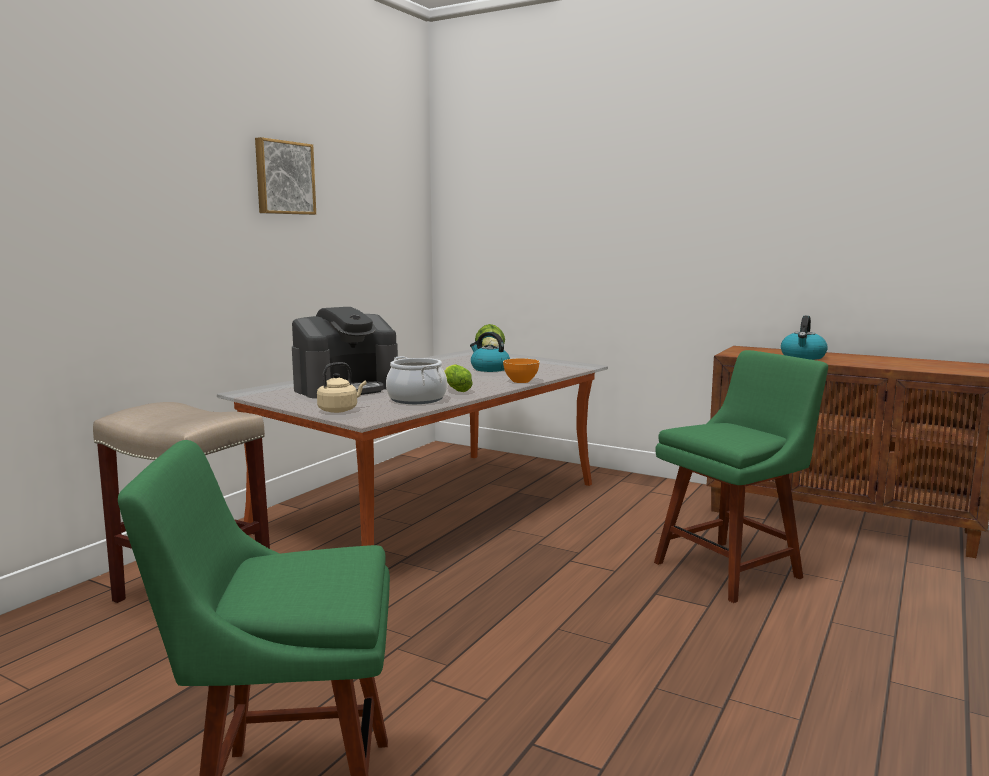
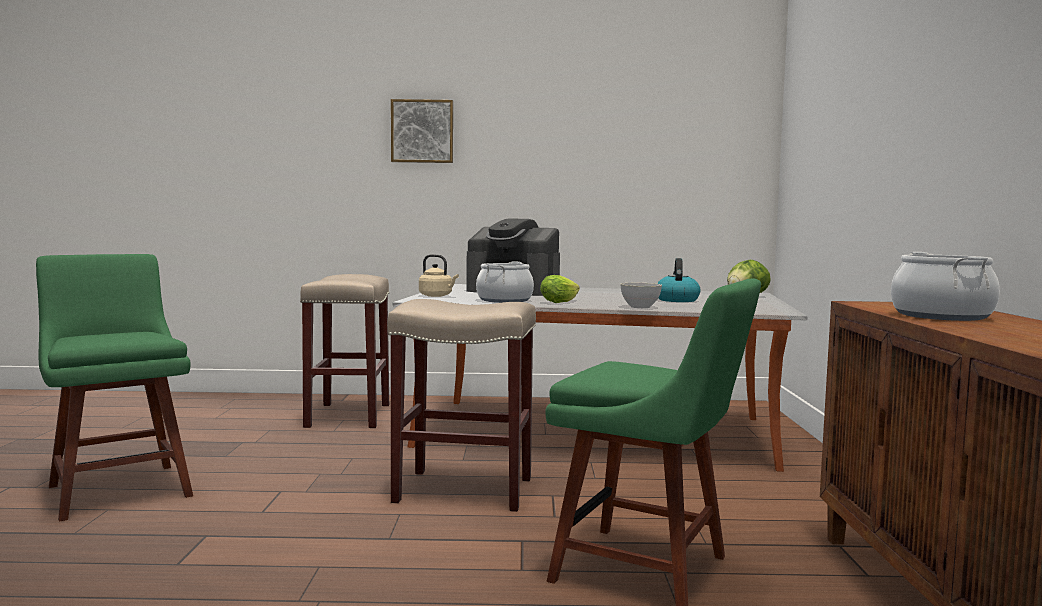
camera: 60 degrees right, 5 degrees down
(283, 178) = (555, 112): picture -> picture (422, 131)
(521, 381) = (640, 307): orange bowl -> grey bowl
(524, 590) = (462, 490): none -> beige stool
(803, 357) = (941, 316): kettle -> cooking pot

